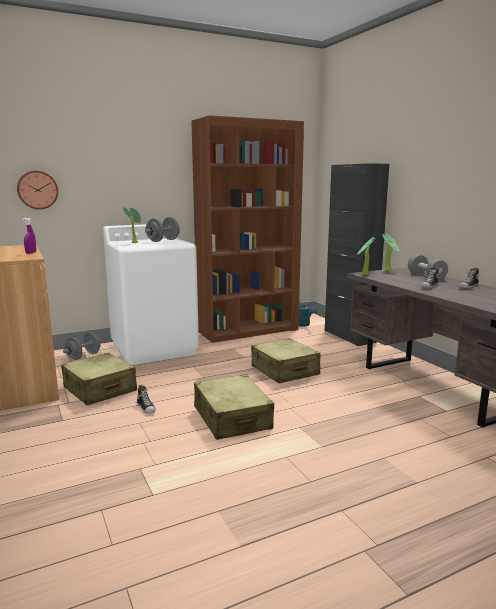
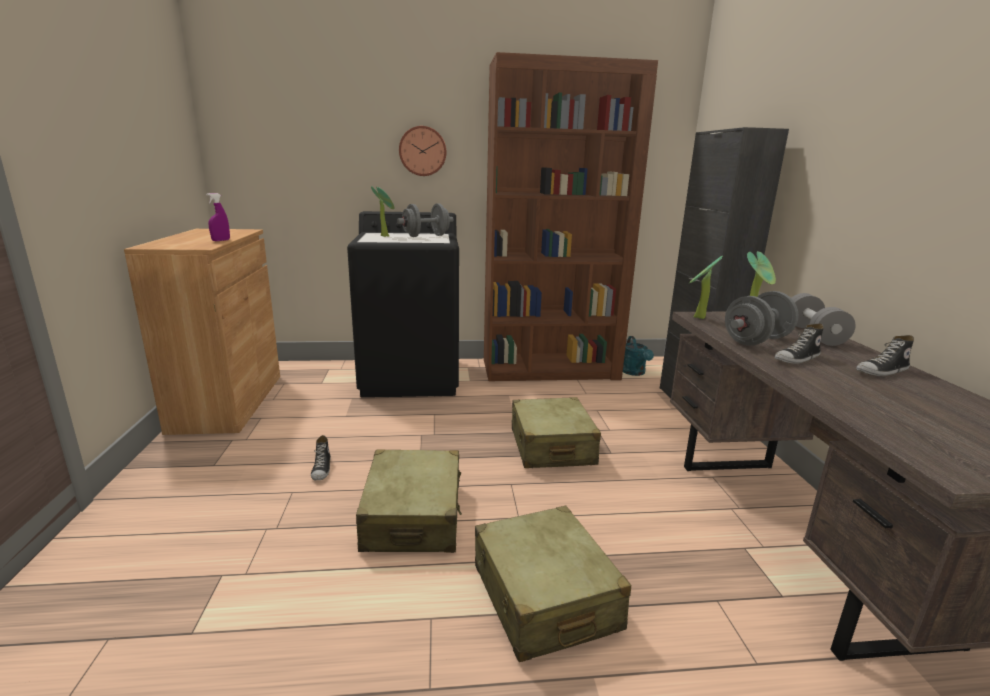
camera: 20 degrees right, 5 degrees up
(37, 190) = (281, 159): wall clock -> wall clock (422, 151)
(83, 356) = (323, 375): grey dumbbell -> grey dumbbell (756, 340)
(99, 389) = (295, 427): beige suitcase -> beige suitcase (544, 597)
(154, 348) = (411, 377): white washing machine -> black washing machine

